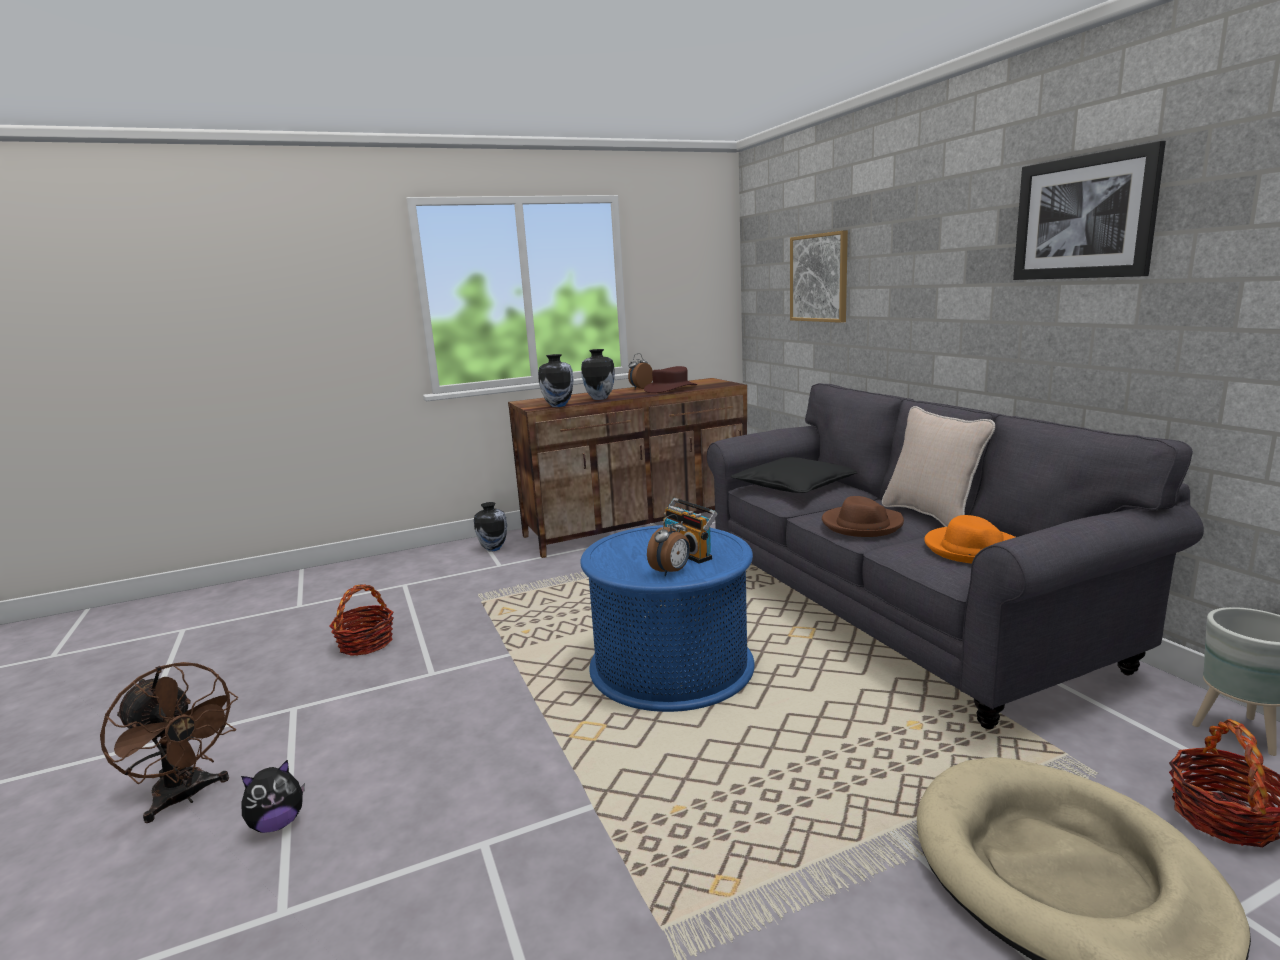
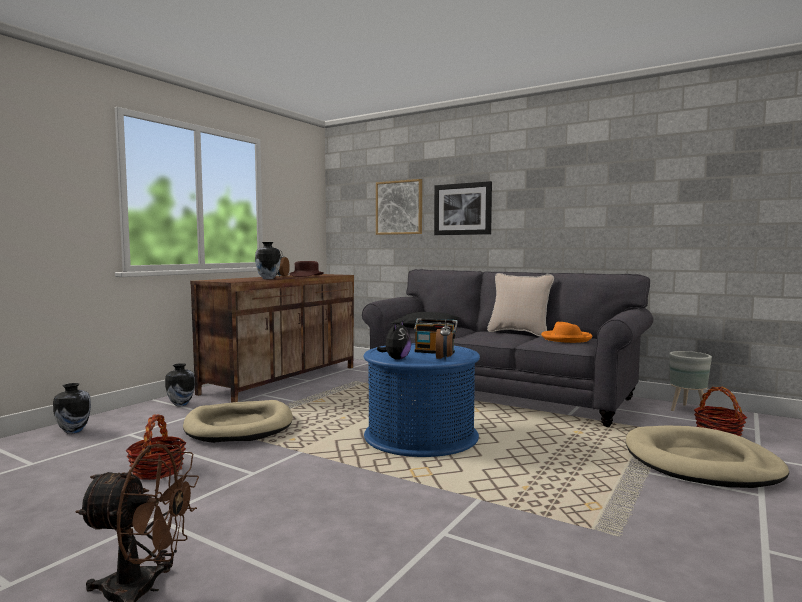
camera: 35 degrees left, 10 degrees down
(277, 824) = (269, 574): plush toy -> plush toy (396, 359)
(503, 596) = (239, 426): none -> beige dog bed
(558, 406) = (247, 280): vase -> vase (73, 431)
(862, 525) = (495, 338): brown hat -> none
(1084, 217) = (576, 175): picture -> picture (462, 209)

